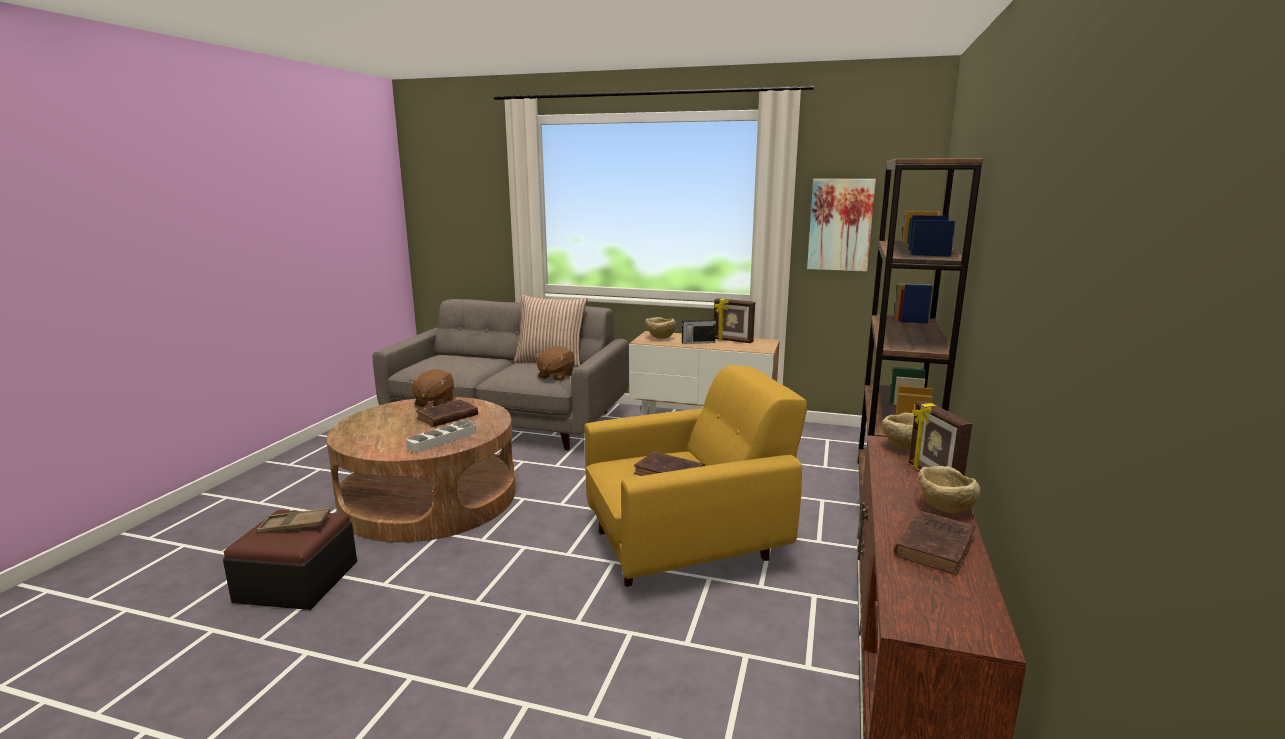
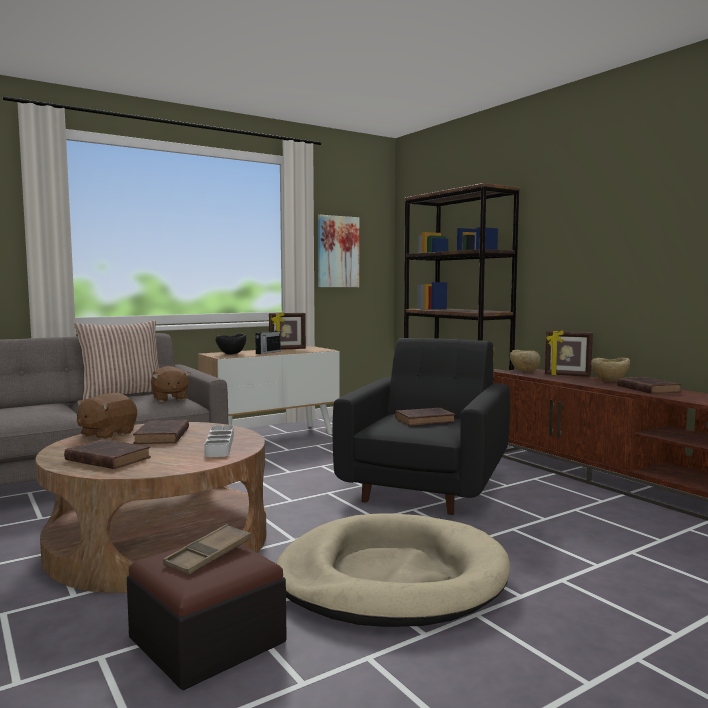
camera: 50 degrees left, 10 degrees down
(372, 427) = (106, 459): none -> brown book
(434, 403) = (107, 434): brown plush toy -> brown plush toy turned 75 degrees clockwise
(448, 610) = (391, 578): none -> beige dog bed
(660, 338) = (231, 354): beige bowl -> black bowl
(687, 544) = (427, 485): yellow armchair -> black armchair

